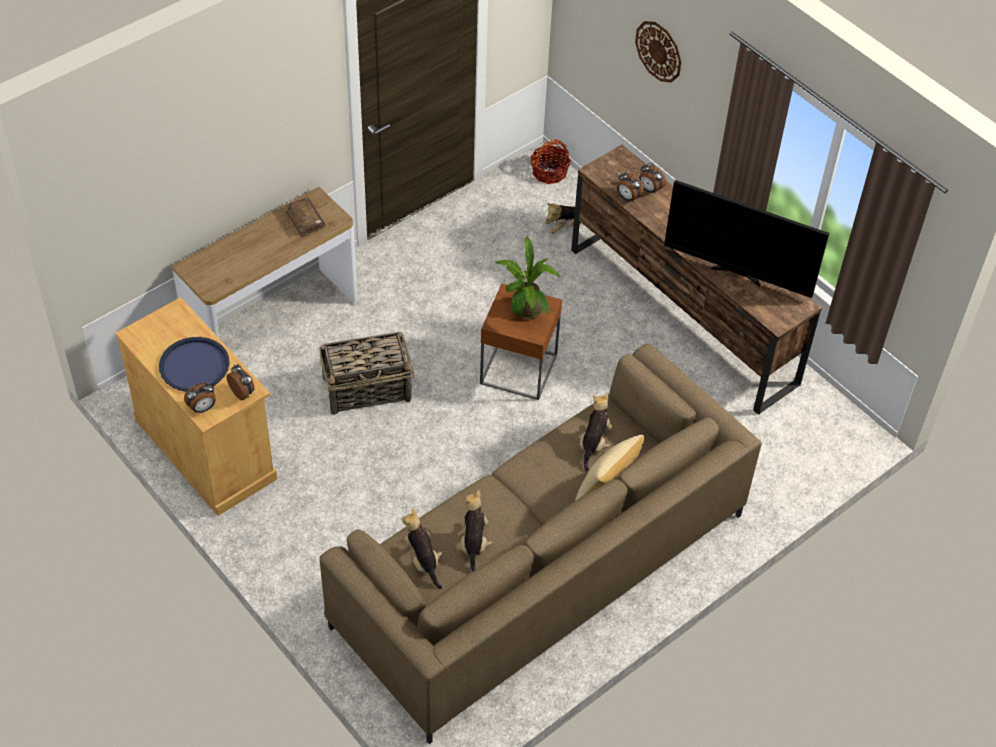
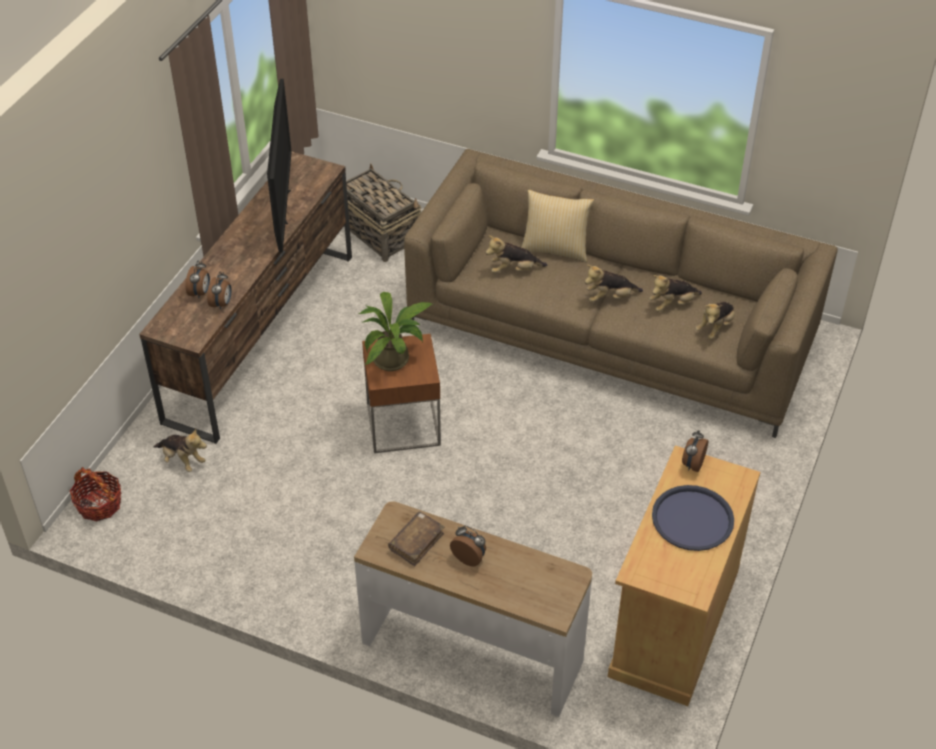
camera: 115 degrees left, 5 degrees down
(202, 408) = (735, 485): alarm clock -> alarm clock (469, 557)
(368, 389) = (506, 526): basket -> basket (378, 233)
(513, 499) = (610, 297): none -> plush toy
(659, 51) = (98, 215): wall clock -> none

